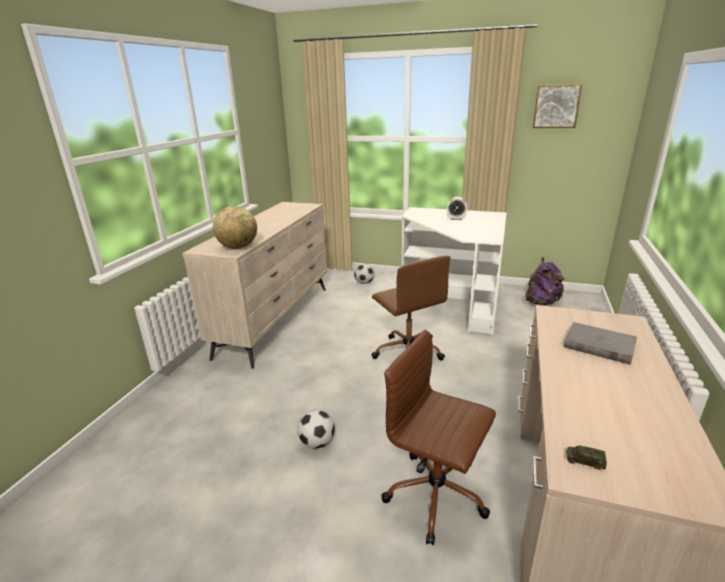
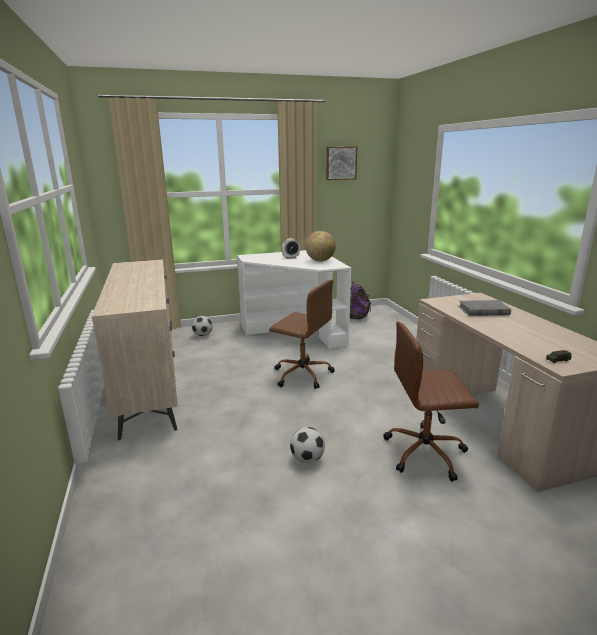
camera: 35 degrees left, 5 degrees down
(238, 247) = (149, 301): globe -> globe (320, 260)

